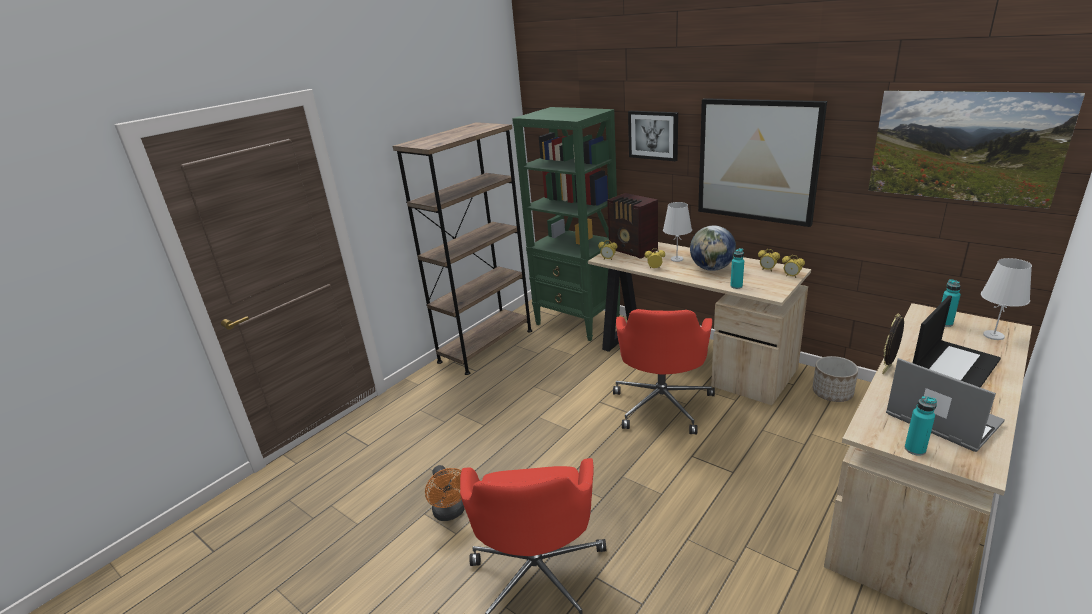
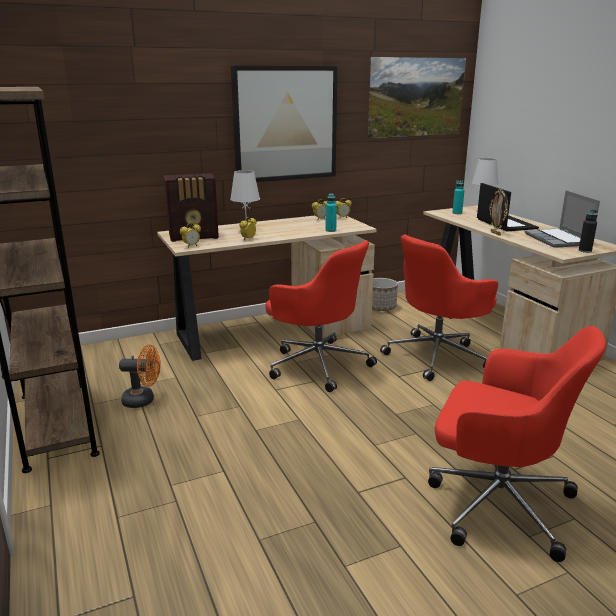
camera: 65 degrees left, 5 degrees down
(451, 513) = (362, 541): orange fan -> orange fan (143, 400)
(578, 322) = (119, 355): green bookcase -> none
(653, 135) = (176, 108): picture -> none
(712, 268) = (287, 228): globe -> none
(766, 468) = (438, 356): none -> red office chair
(915, 449) = (585, 251): turquoise bottle -> black bottle
(940, 419) = (558, 240): laptop -> laptop turned 90 degrees counterclockwise

